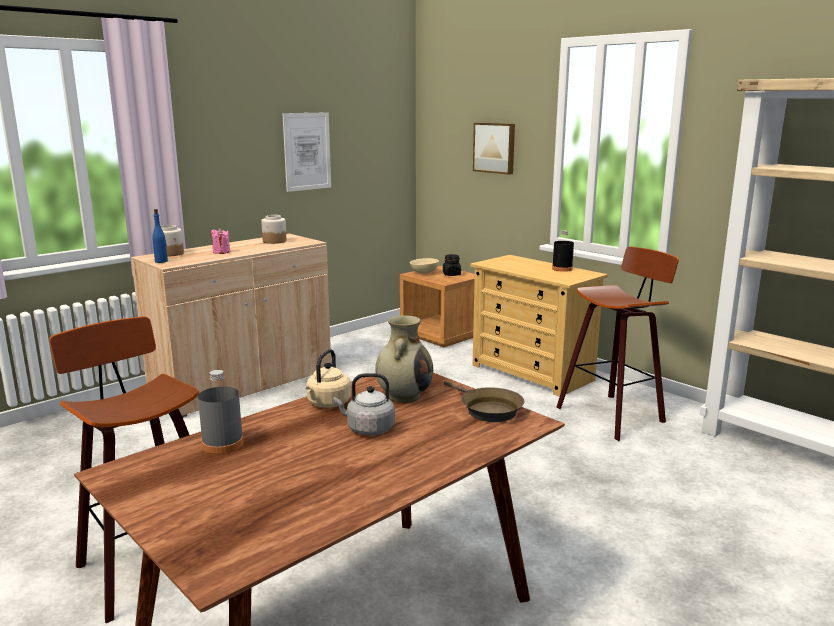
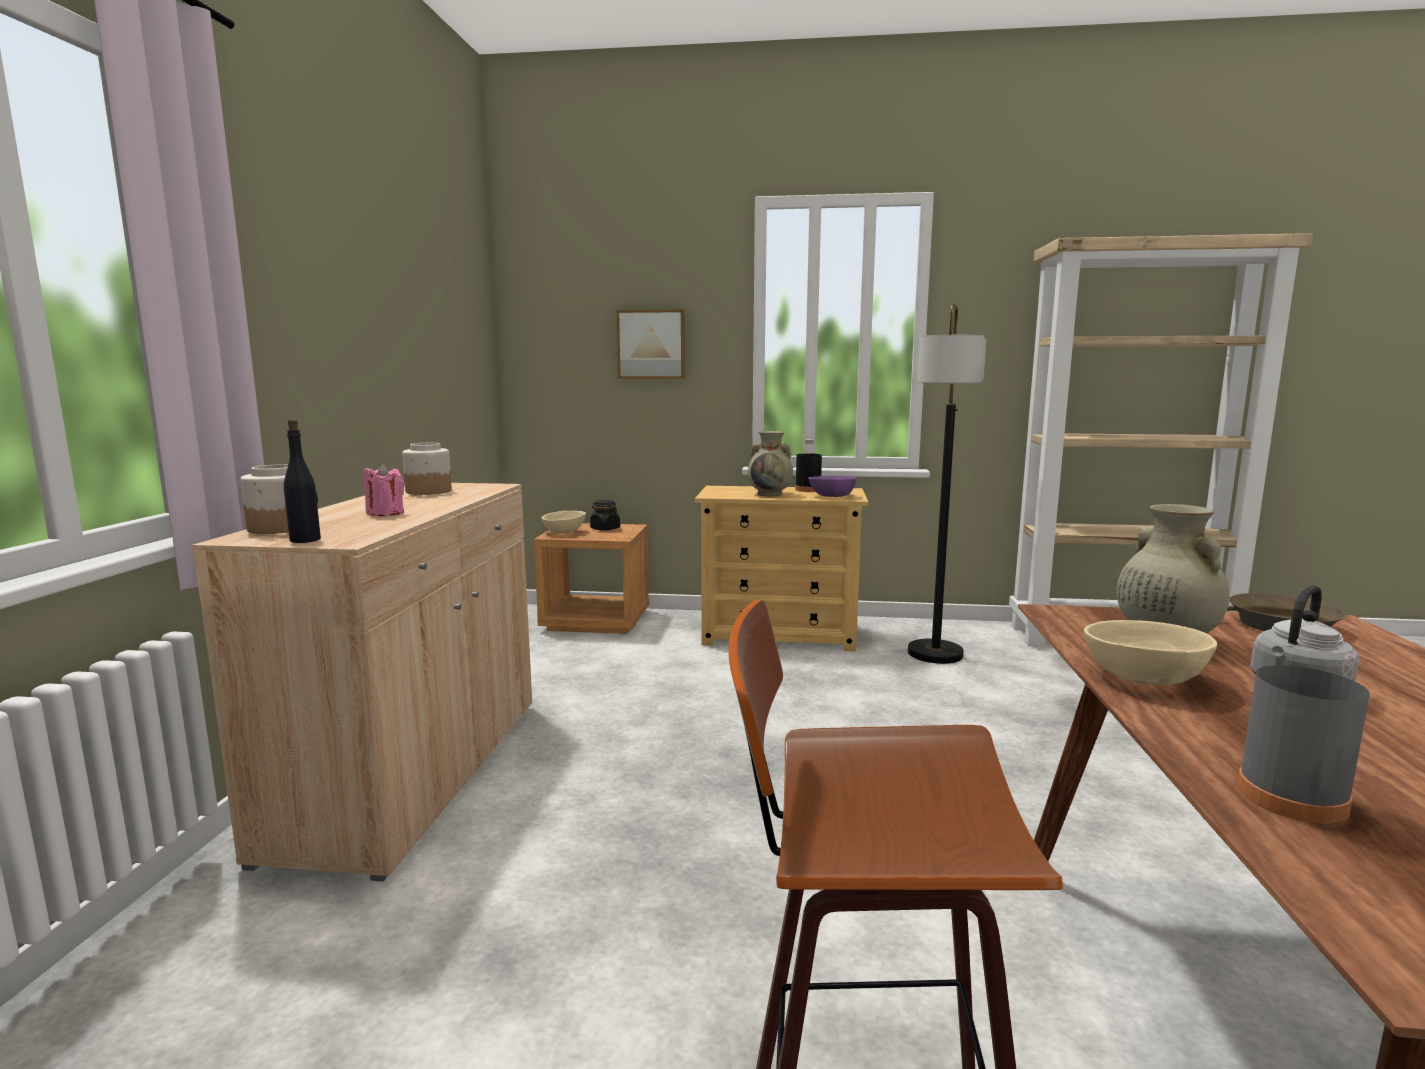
camera: 40 degrees left, 5 degrees down
(161, 261) = (306, 540): blue bottle -> black bottle
(307, 151) = (397, 342): picture -> none
(327, 404) = (1146, 679): beige kettle -> beige bowl
(524, 268) = (770, 494): none -> beige vase
(558, 277) = (833, 496): none -> purple bowl
(613, 414) = (935, 653): stool -> floor lamp

